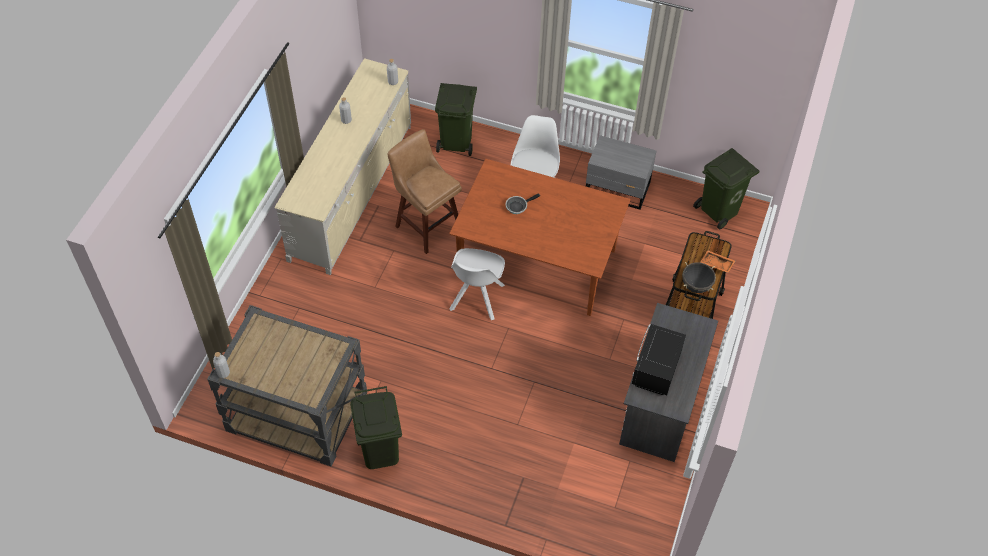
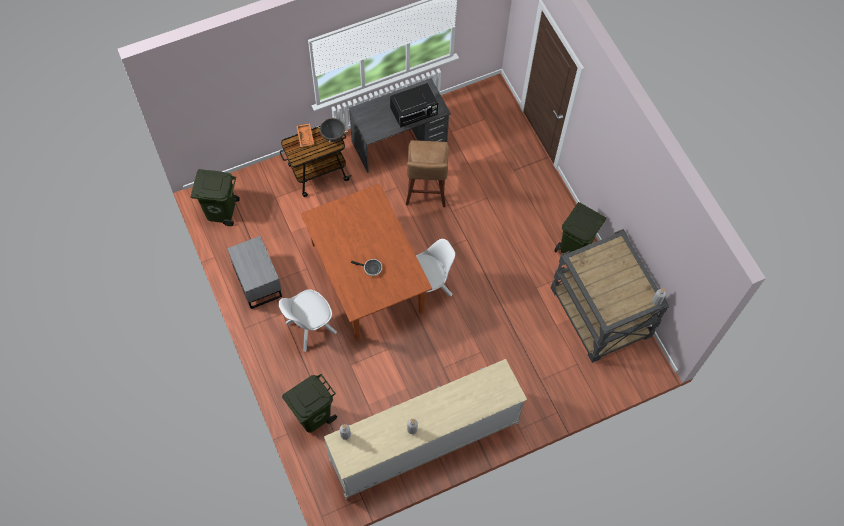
camera: 135 degrees left, 10 degrees up
(427, 225) = (403, 366): brown stool -> brown stool (426, 191)

